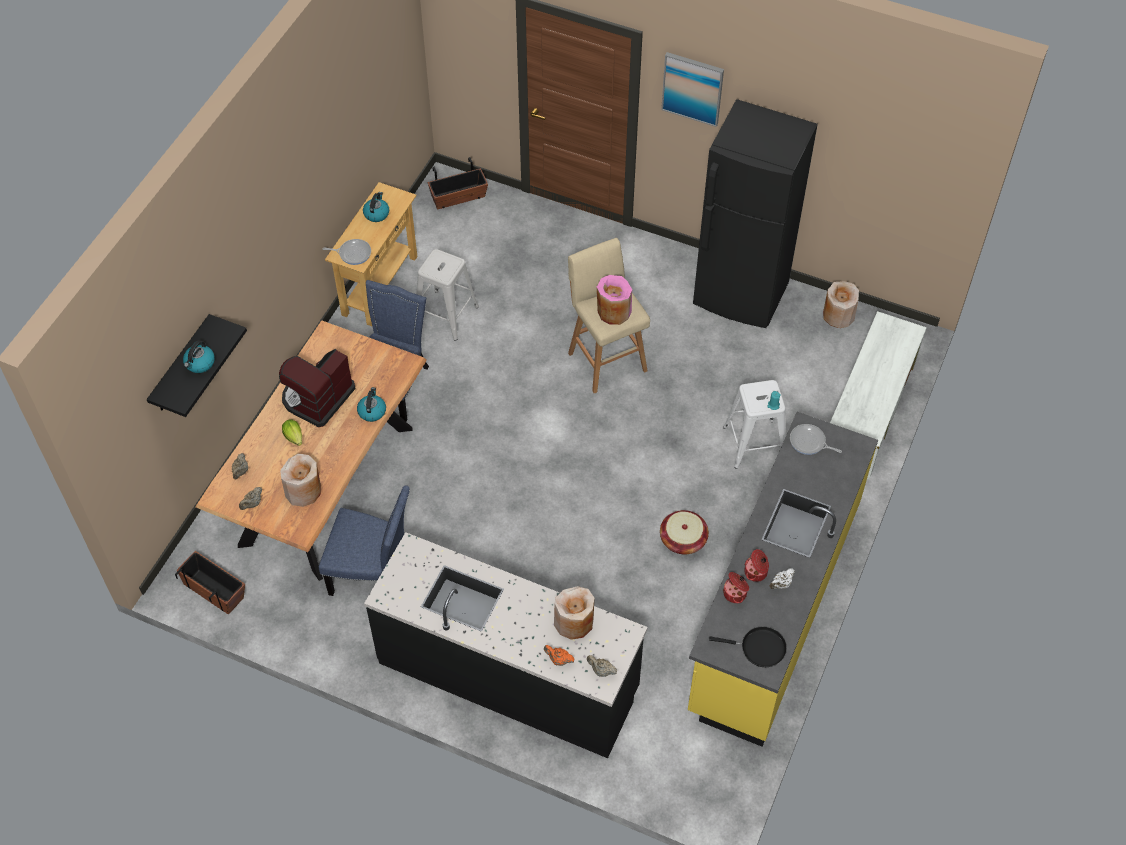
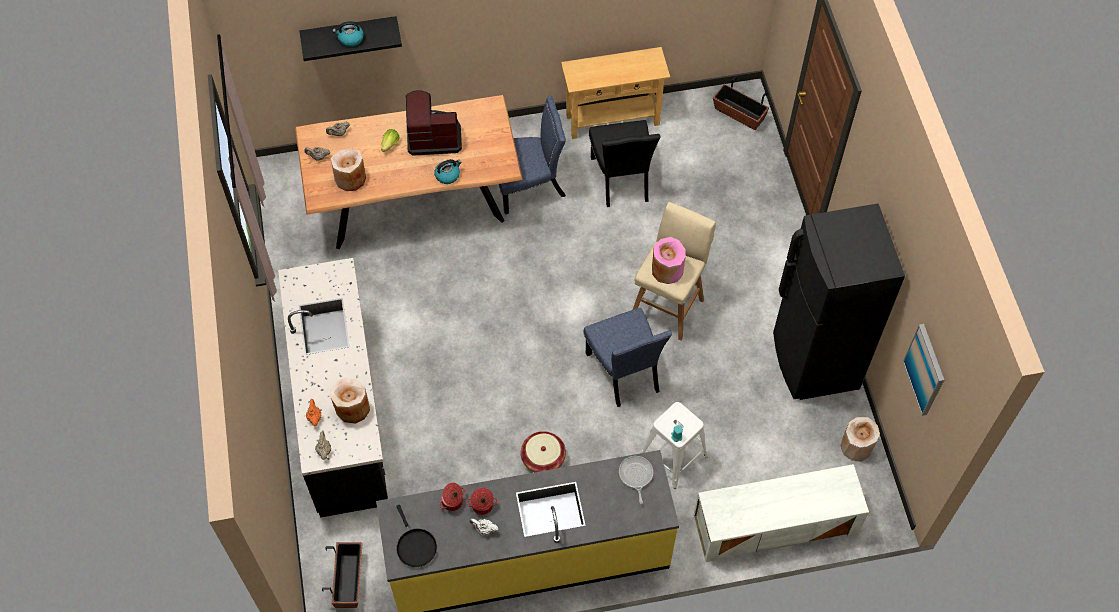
camera: 55 degrees right, 5 degrees up
(214, 590) = (285, 193): planter -> planter (349, 580)
(353, 253) = (580, 75): frying pan -> none
(373, 574) = (364, 276): blue chair -> blue chair (624, 369)
(376, 213) = (630, 64): kettle -> none
(446, 315) = (621, 177): white stool -> black chair
(692, 88) = (867, 168): picture -> picture (925, 369)

